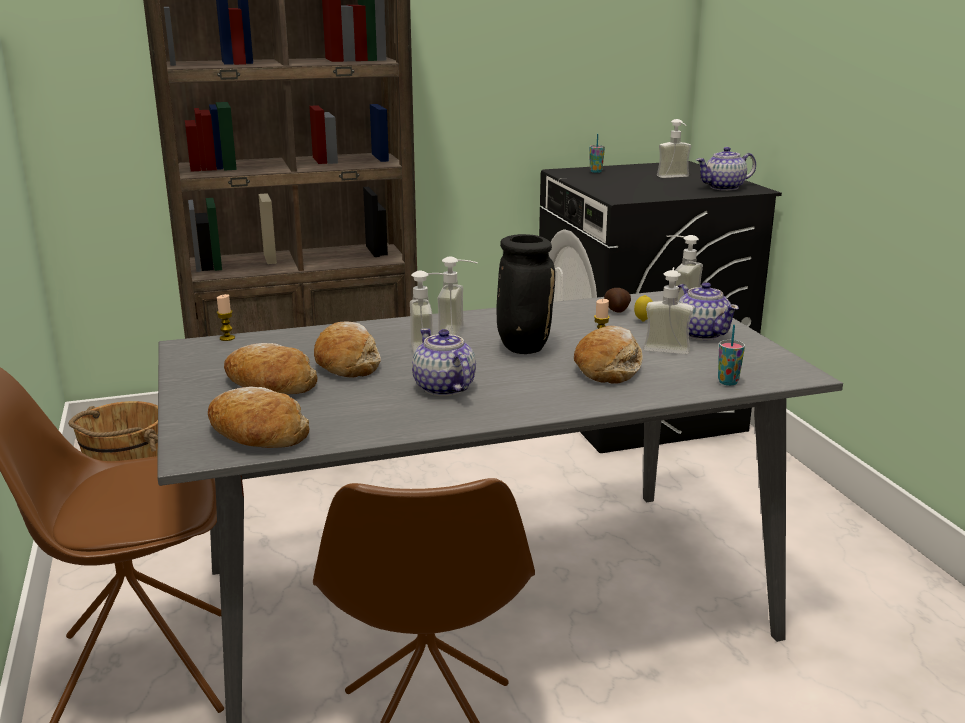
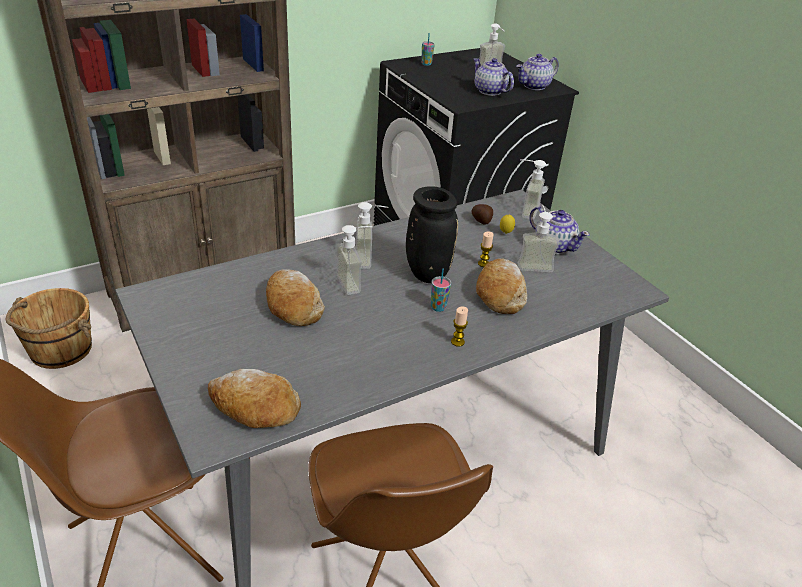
camera: 15 degrees left, 15 degrees up
(227, 338) = (176, 281): candle -> candle (457, 342)
(269, 385) = (239, 341): bread -> none
(444, 388) = (384, 331): teapot -> teapot (490, 91)
(728, 382) = (591, 304): cup -> cup (438, 307)

